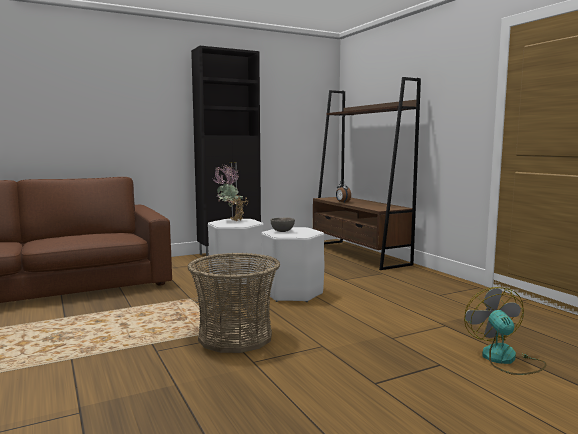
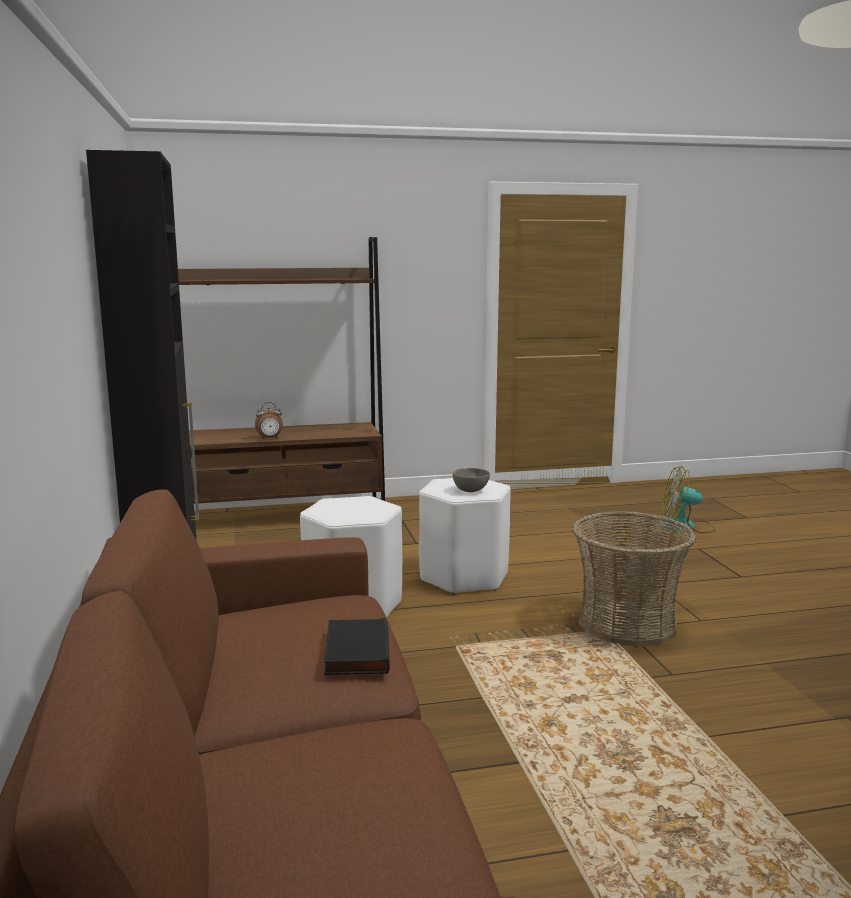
camera: 75 degrees left, 5 degrees up
(66, 239) = (355, 652): none -> black book
(230, 220) = (341, 509): potted plant -> none

